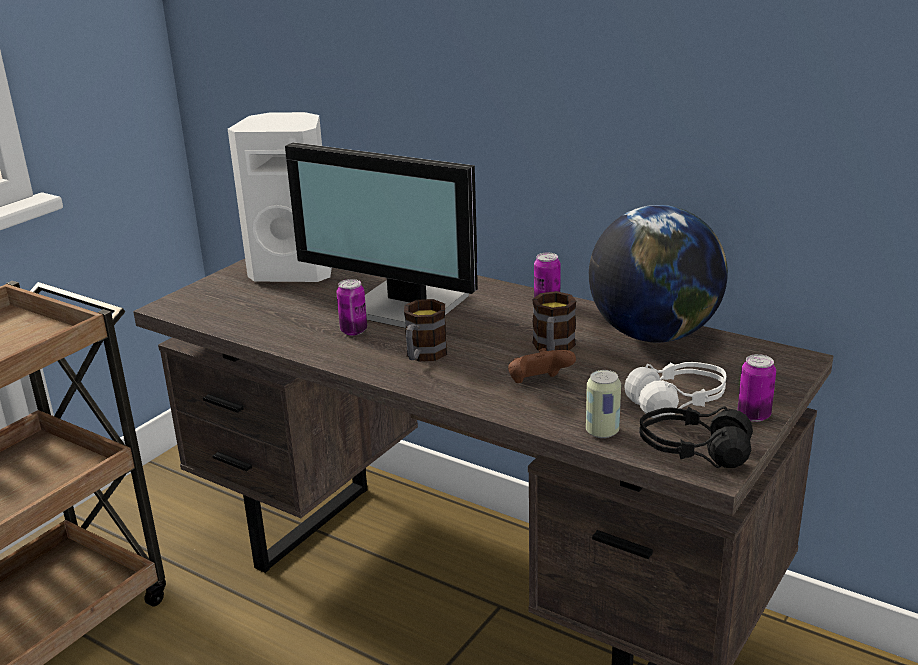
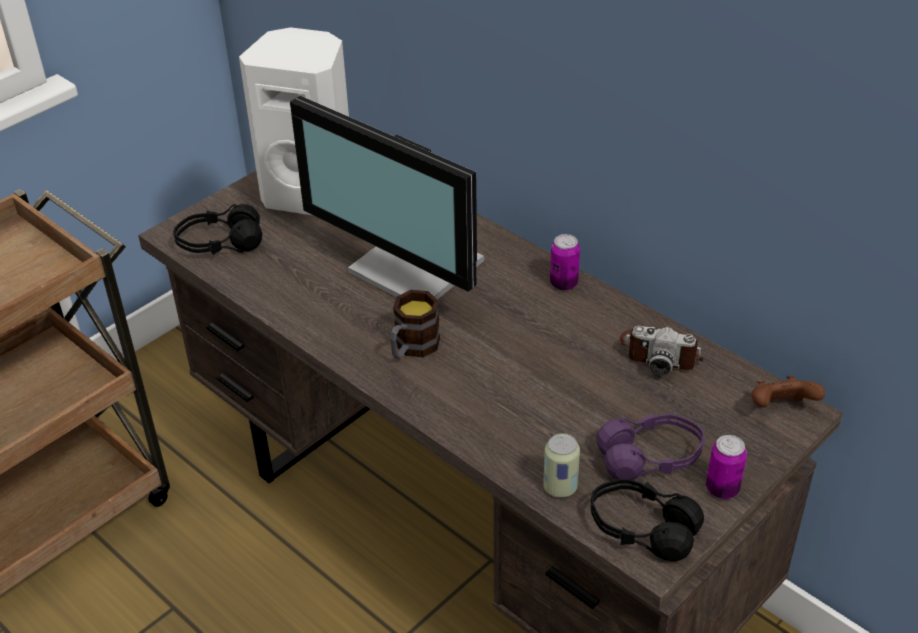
camera: 10 degrees right, 15 degrees up
(215, 309) = (220, 244): none -> black headphones
(353, 331) = (351, 299): can -> none
(538, 384) = (517, 408): brown game controller -> brown game controller (780, 409)
(552, 348) = (548, 356): mug -> none
(654, 335) = (660, 352): globe -> camera
(677, 403) = (650, 458): white headphones -> purple headphones

